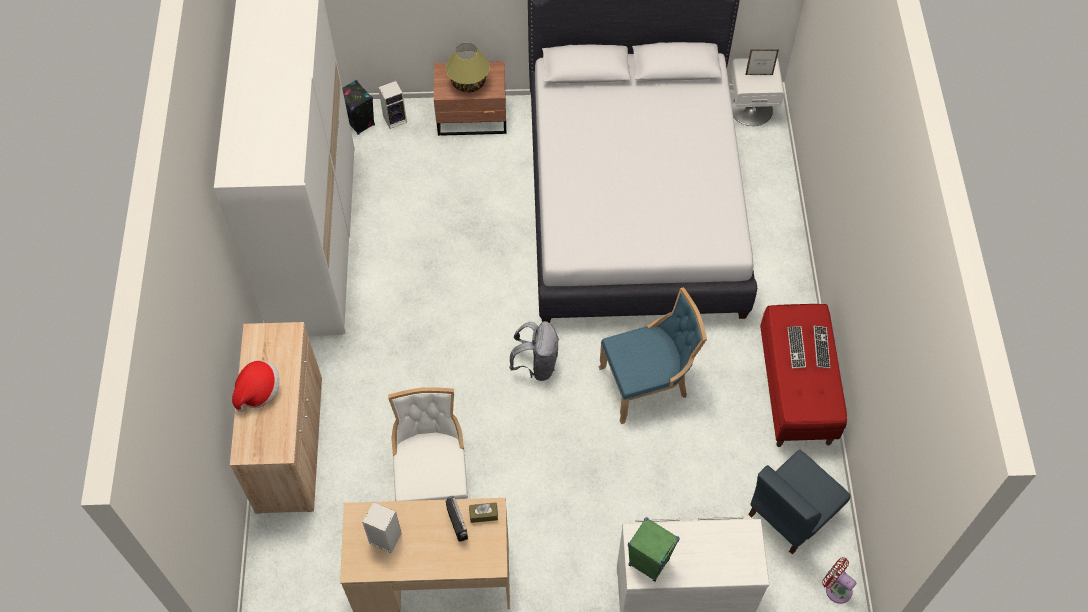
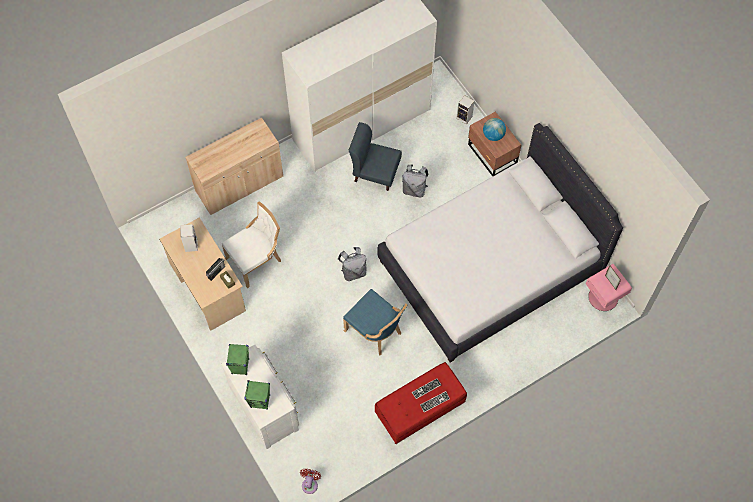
camera: 60 degrees right, 5 degrees up
(258, 391) = (229, 145): hat -> none
(360, 123) = (450, 102): black speaker -> none
(460, 228) = (414, 189): none -> grey backpack
(468, 83) = (493, 135): table lamp -> globe
(724, 561) = (260, 401): none -> green speaker
(751, 108) = (603, 297): white nightstand -> pink nightstand
(791, 513) = (341, 441): blue chair -> blue chair (375, 172)

